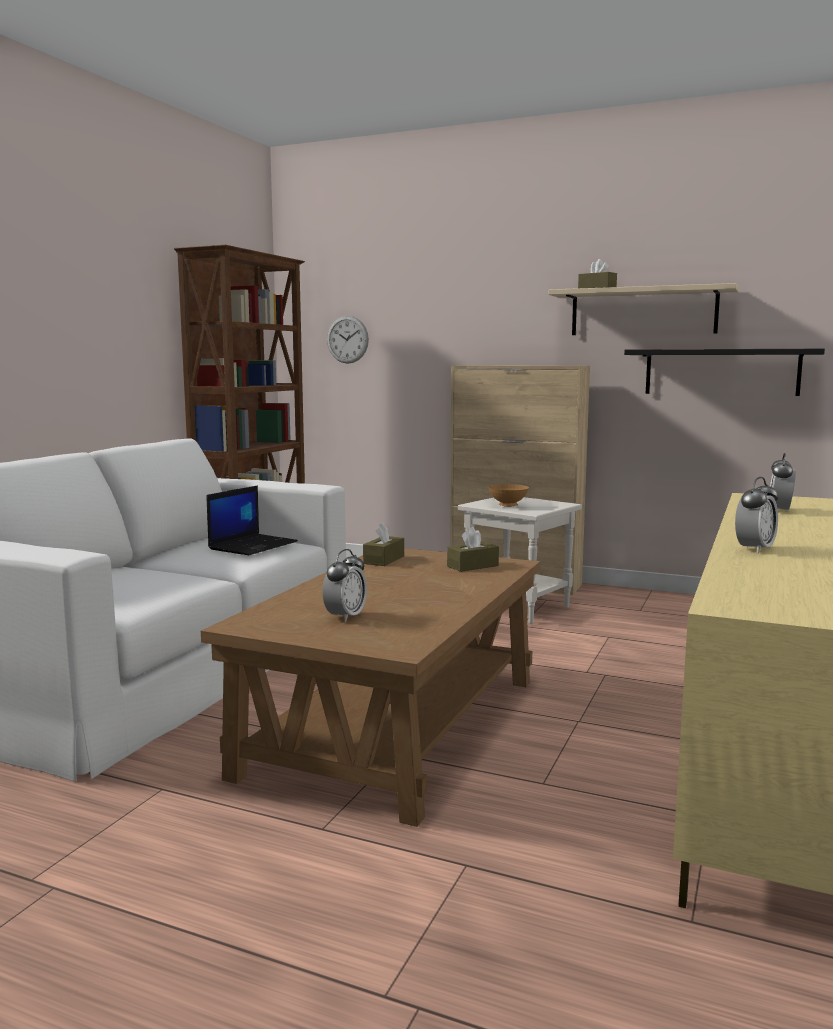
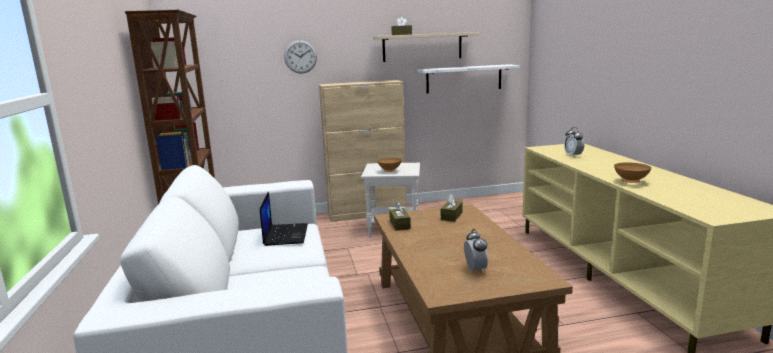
camera: 35 degrees left, 5 degrees up
(347, 339) = (225, 70): wall clock -> wall clock (300, 56)
(721, 372) = (464, 79): black shelf -> white shelf
(754, 549) = (630, 182): alarm clock -> brown bowl

